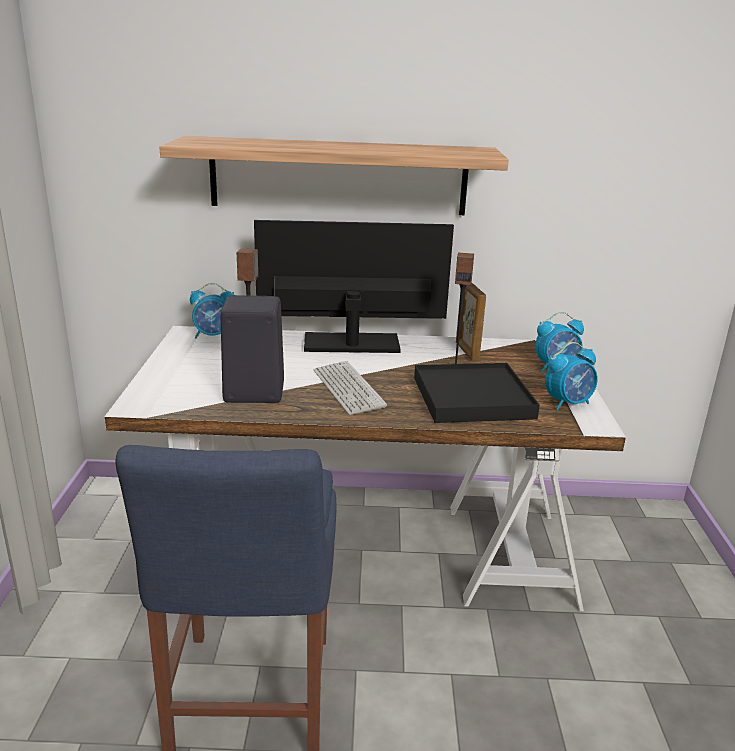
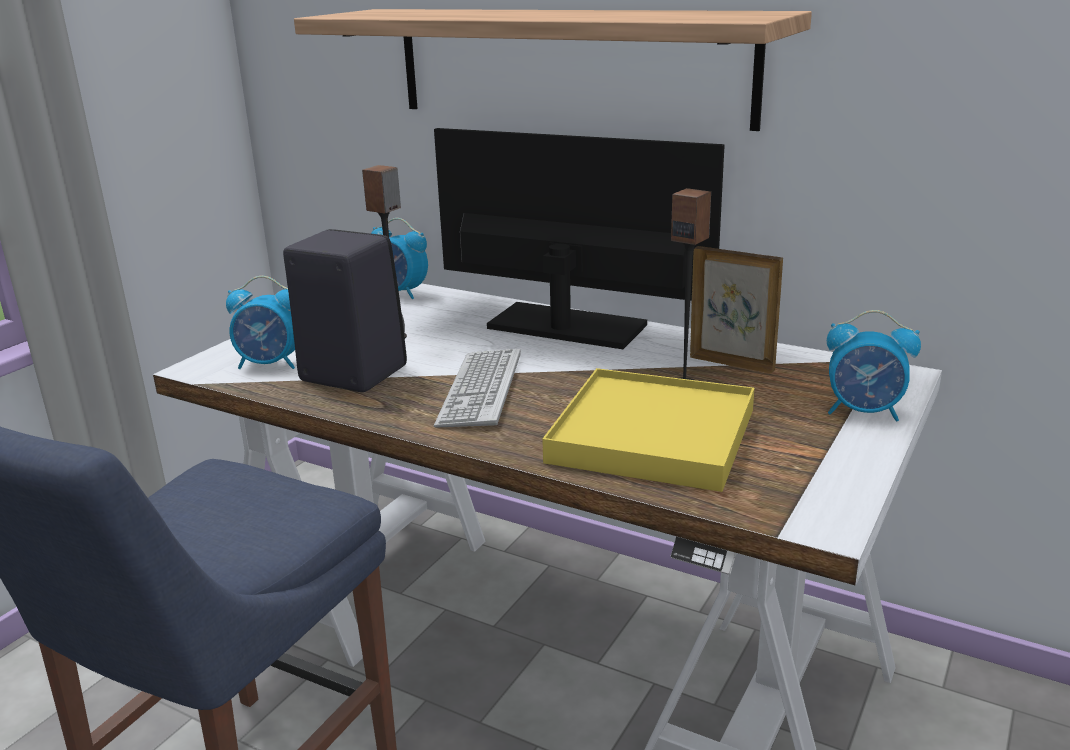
camera: 30 degrees right, 0 degrees up
(466, 352) = (732, 363): picture frame -> picture frame turned 105 degrees clockwise
(473, 398) = (653, 436): black tray -> yellow tray
(568, 403) = (814, 476): alarm clock -> alarm clock (271, 364)

